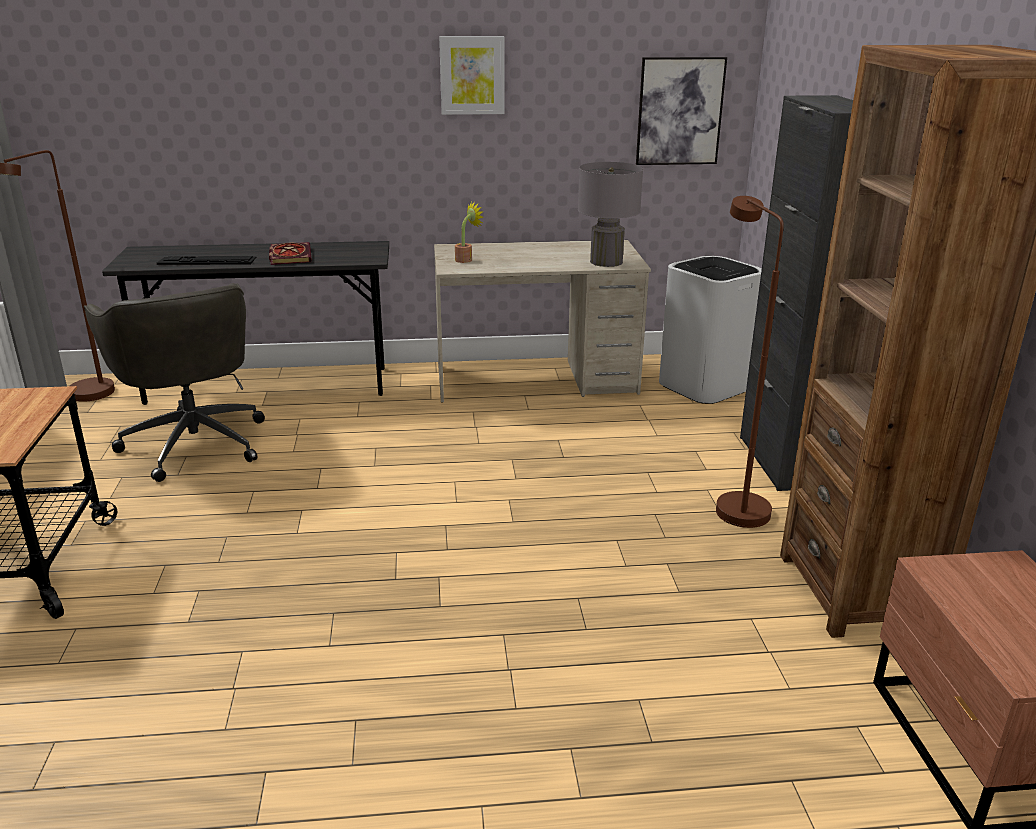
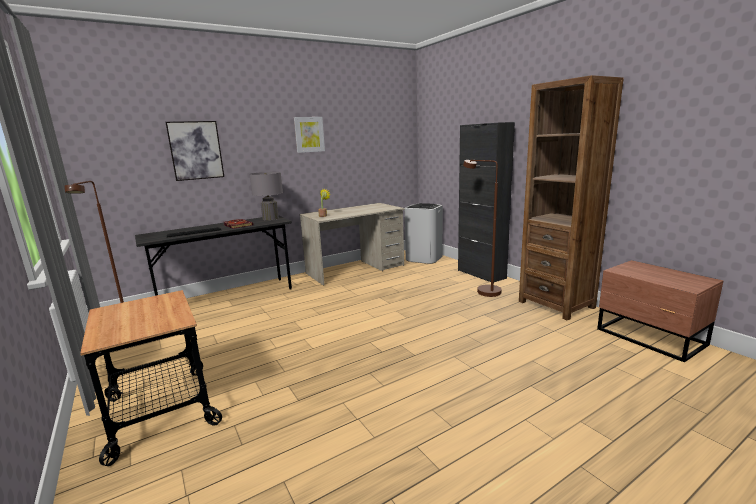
camera: 25 degrees left, 10 degrees down
(194, 442) = (211, 328): grey office chair -> none
(606, 262) = (383, 208): grey table lamp -> grey table lamp (270, 218)
(679, 111) = (391, 147): picture -> picture (196, 150)

